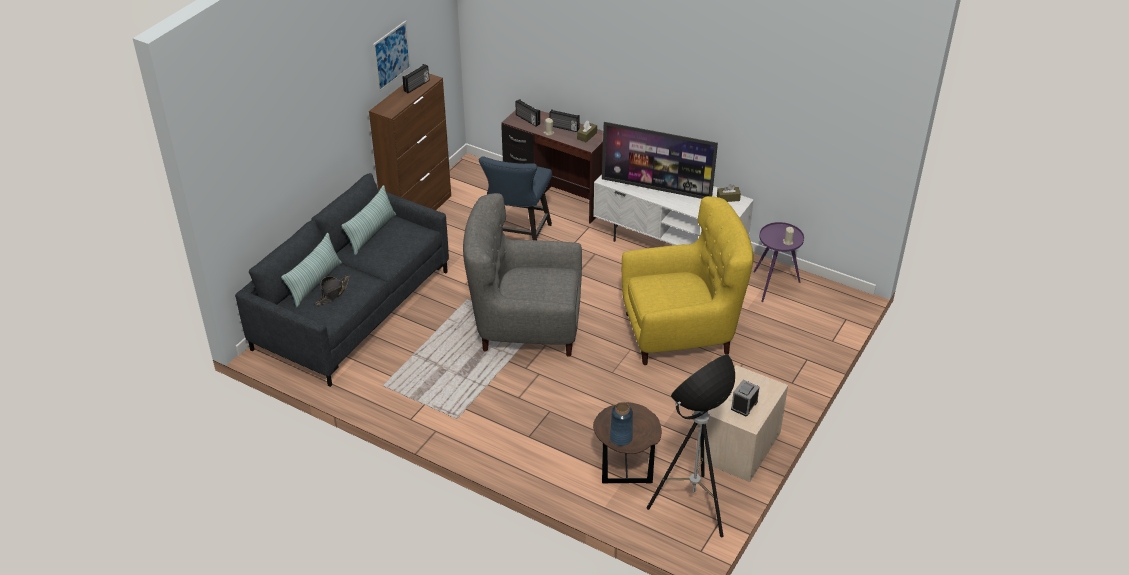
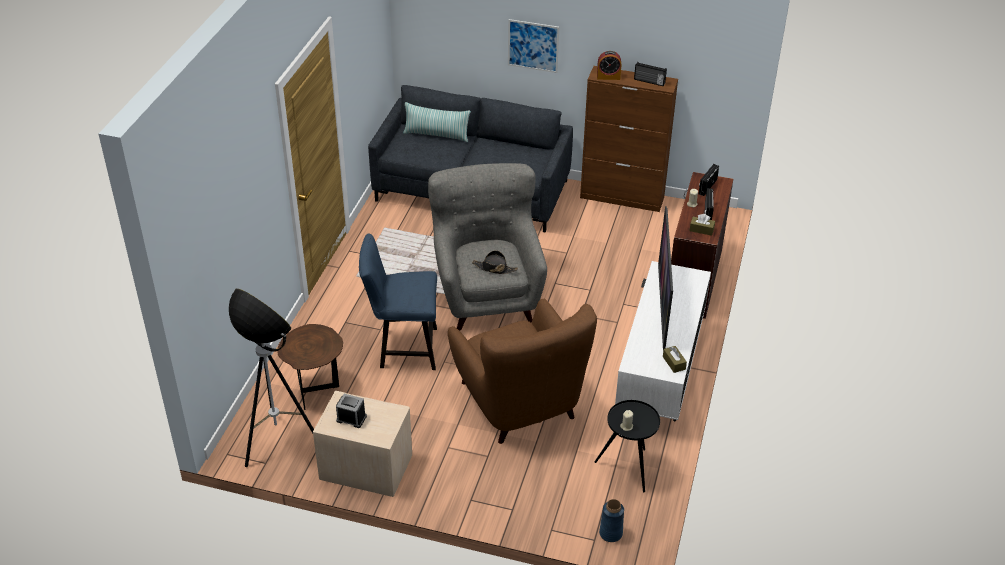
camera: 75 degrees right, 0 degrees up
(333, 293) = (426, 146): black hat -> black hat (494, 268)
(371, 233) = (515, 148): pillow -> none
(391, 56) = (642, 39): picture -> picture (533, 46)
(395, 106) = (608, 77): none -> alarm clock
(518, 238) = (616, 266): blue chair -> blue chair (403, 349)
(621, 438) = (294, 343): blue vase -> blue vase (610, 533)
(681, 332) = (519, 403): yellow armchair -> brown armchair
(774, 285) = (627, 470): purple side table -> black side table

